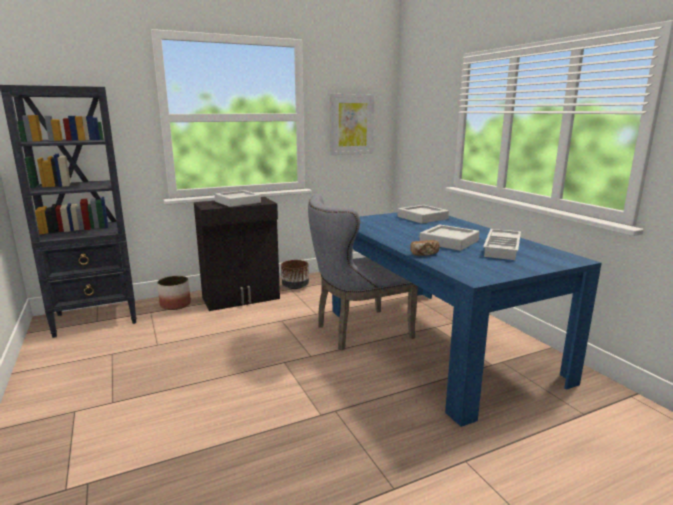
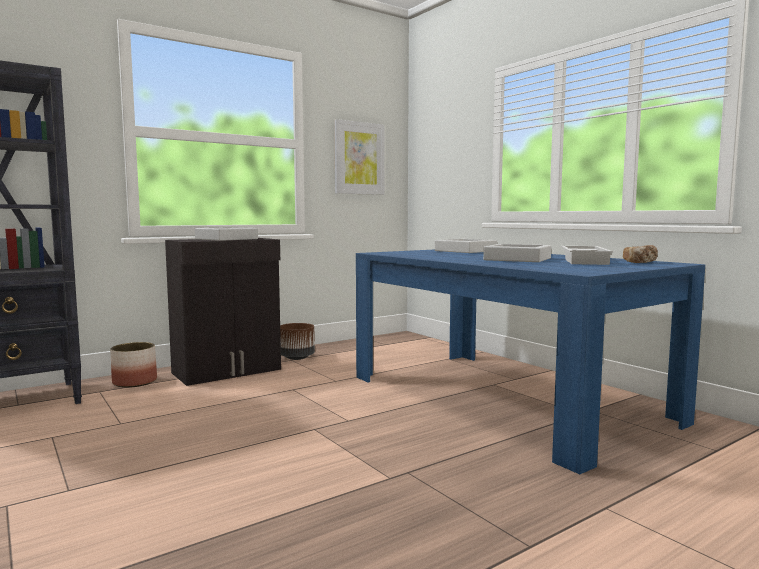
camera: 10 degrees left, 10 degrees down
(357, 331) = (398, 394): grey chair -> none
(424, 254) = (499, 264): bread -> bread (640, 262)

